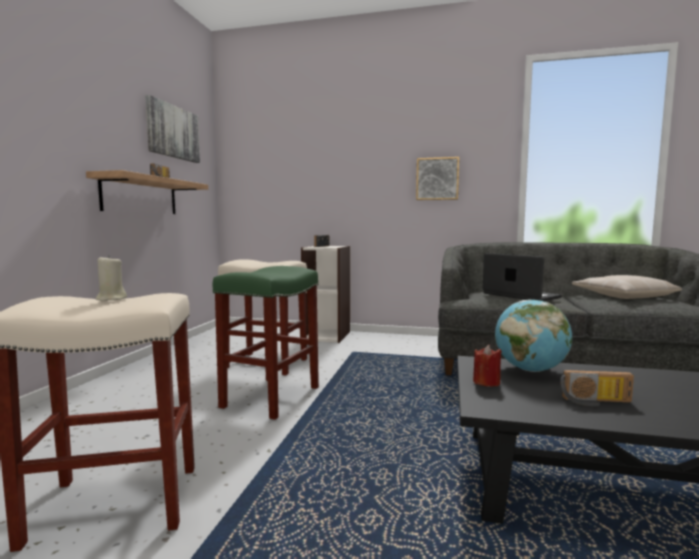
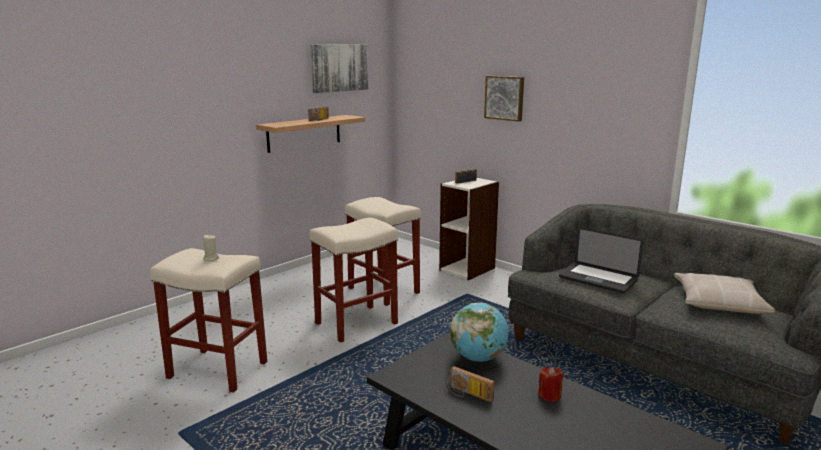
camera: 30 degrees right, 10 degrees up
(271, 397) = (355, 324): green stool -> beige stool
(437, 179) = (588, 121): picture -> picture (505, 98)
(486, 382) = (425, 359): red candle -> red candle (550, 395)
(520, 296) = (598, 279): laptop -> laptop turned 135 degrees clockwise

